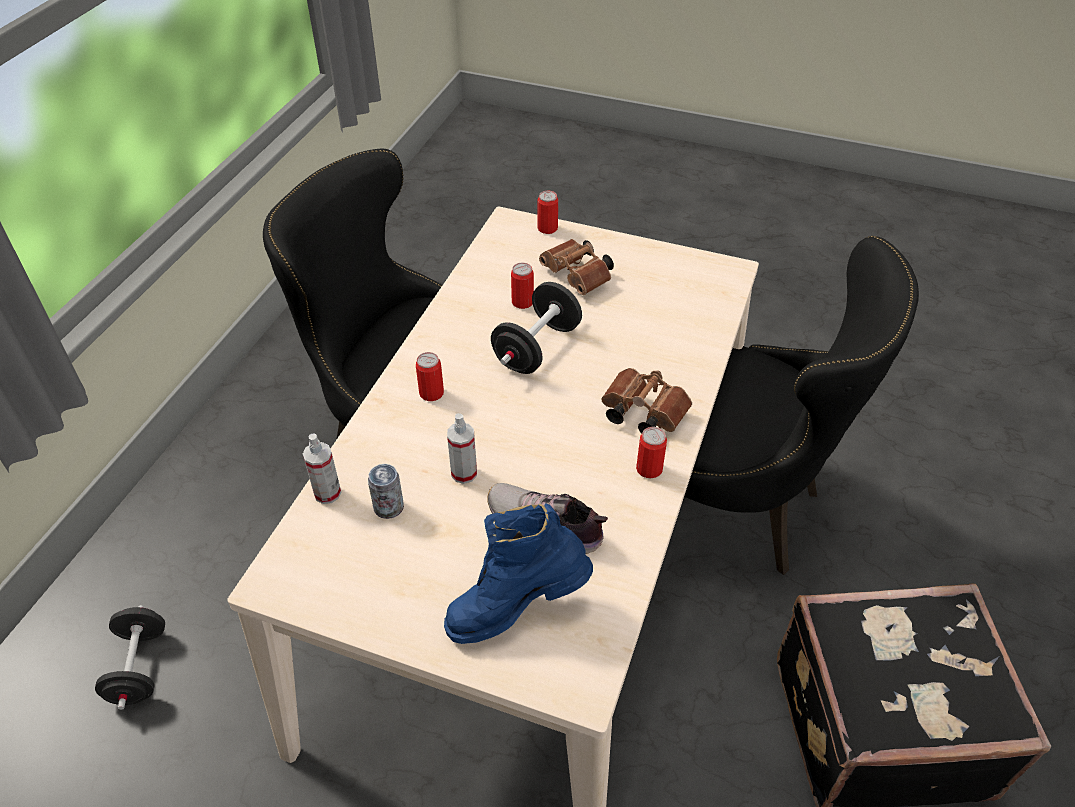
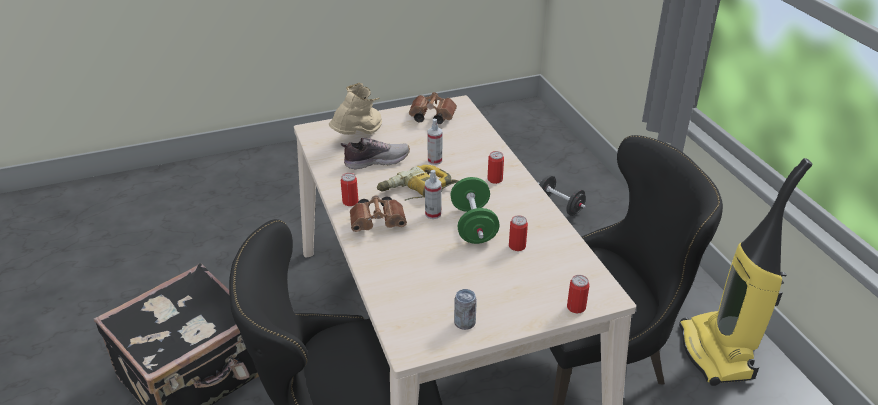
camera: 140 degrees right, 10 degrees down
(303, 378) = (717, 353): none -> vacuum cleaner
(327, 493) = (480, 130): spray bottle -> spray bottle (433, 214)
(389, 507) = (449, 137): can -> can (464, 323)
(516, 608) = (359, 136): blue boot -> beige boot
(537, 348) = (473, 225): black dumbbell -> green dumbbell
(545, 431) = (419, 192): none -> power drill
(578, 277) = (506, 281): brown binoculars -> brown binoculars (430, 117)

